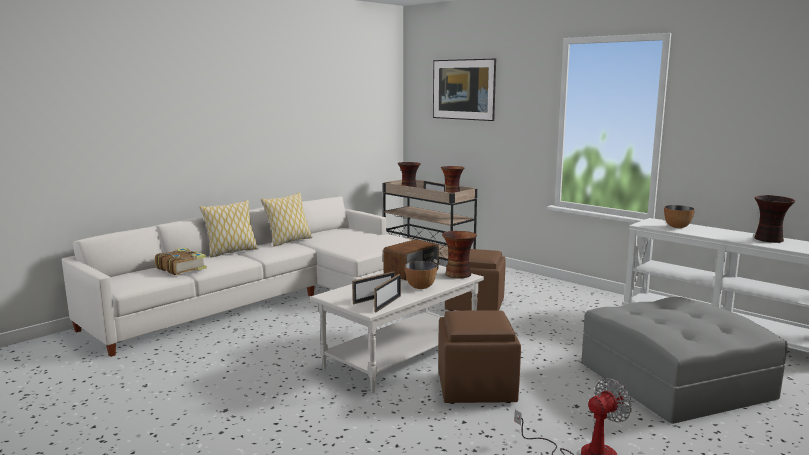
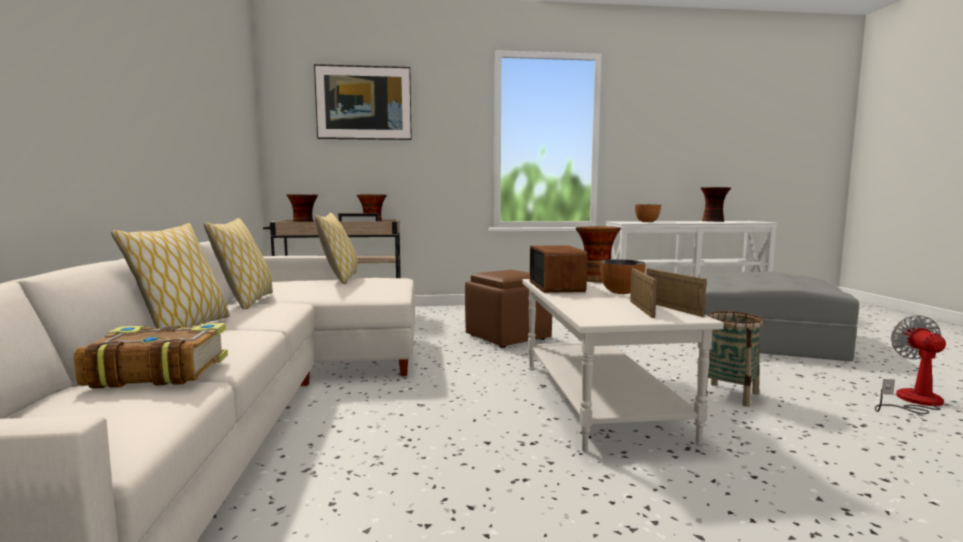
camera: 50 degrees left, 5 degrees down
(368, 235) = (339, 279): none -> pillow
(477, 388) = (729, 394): brown ottoman -> basket

